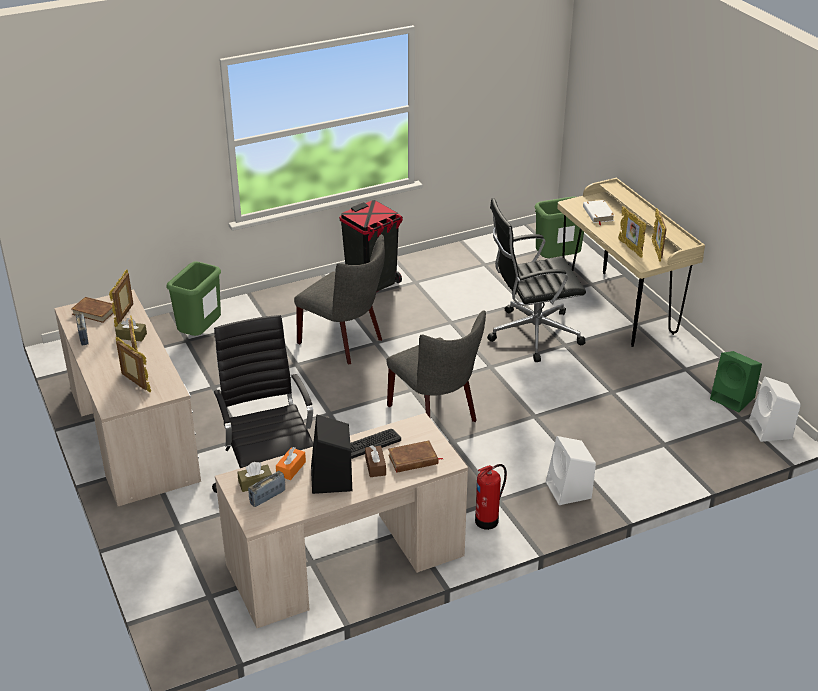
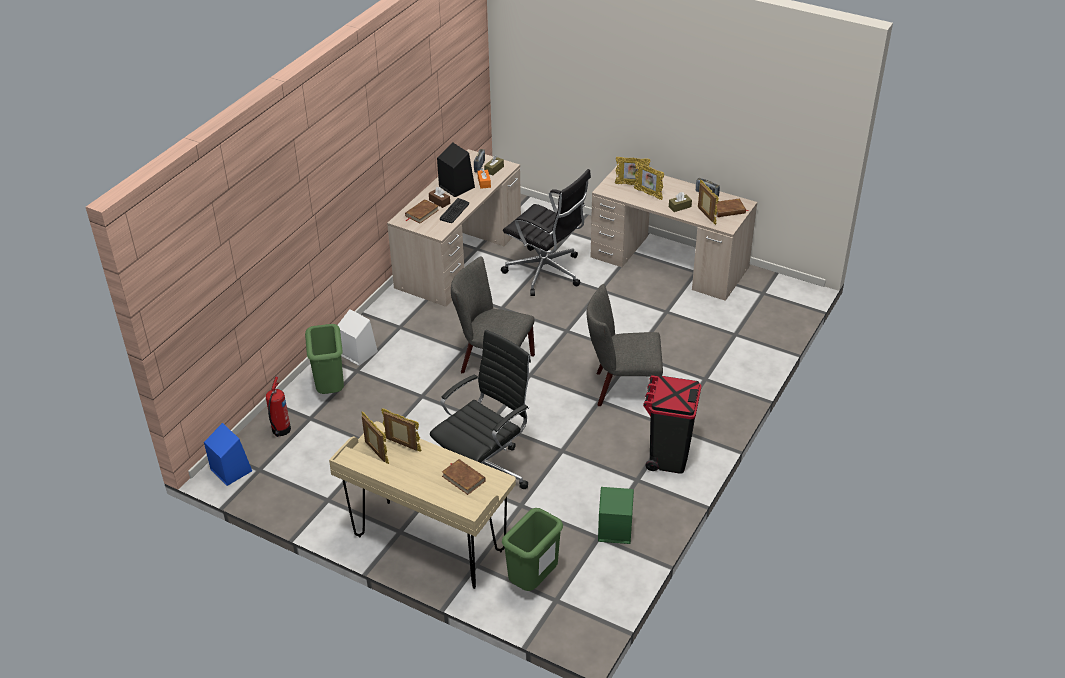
camera: 145 degrees right, 5 degrees up
(201, 334) = (732, 343): green trash can -> green trash can (330, 389)
(488, 520) = (396, 312): fire extinguisher -> fire extinguisher (280, 430)
(598, 214) = (463, 478): white book -> brown book
(733, 398) = (273, 487): green speaker -> green speaker (613, 531)
(771, 430) = (230, 470): white speaker -> blue speaker

